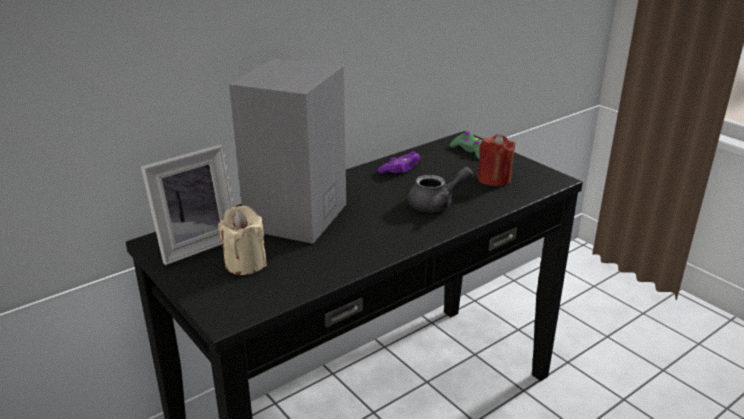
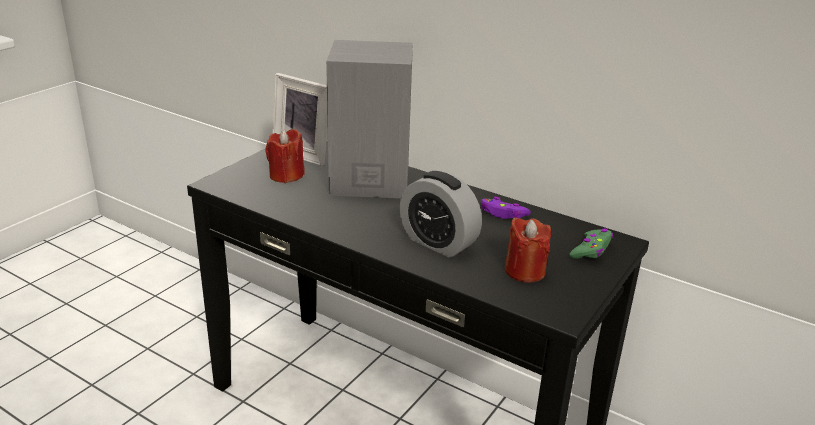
camera: 70 degrees right, 0 degrees up
(245, 263) = (286, 175): beige candle -> red candle
(437, 204) = (438, 243): grey teapot -> alarm clock

